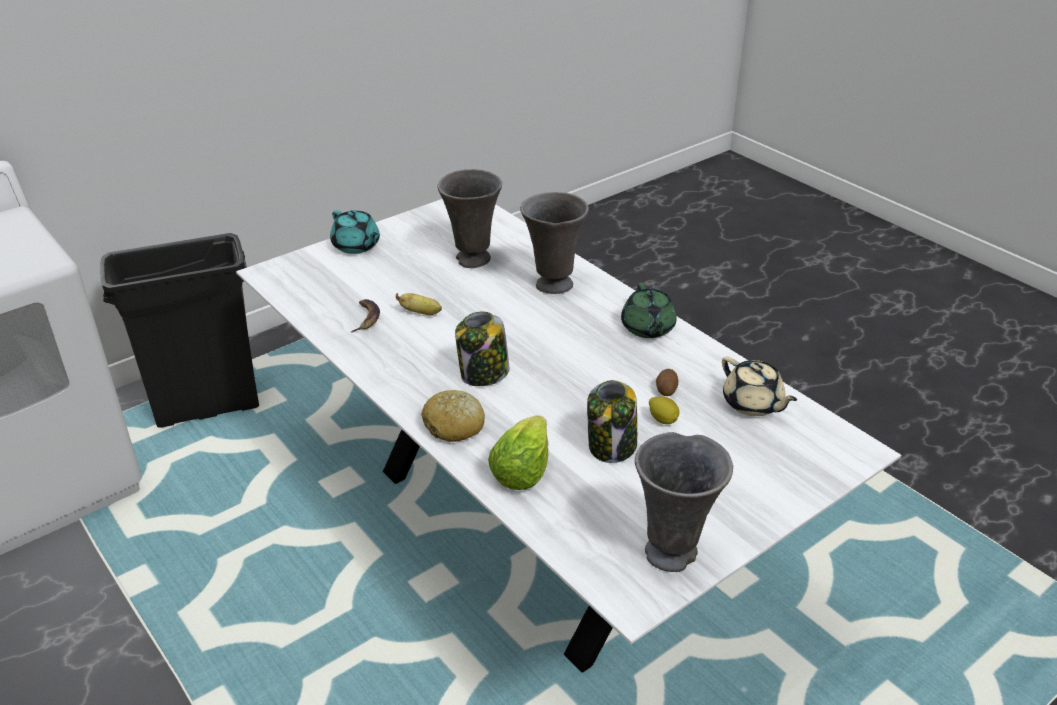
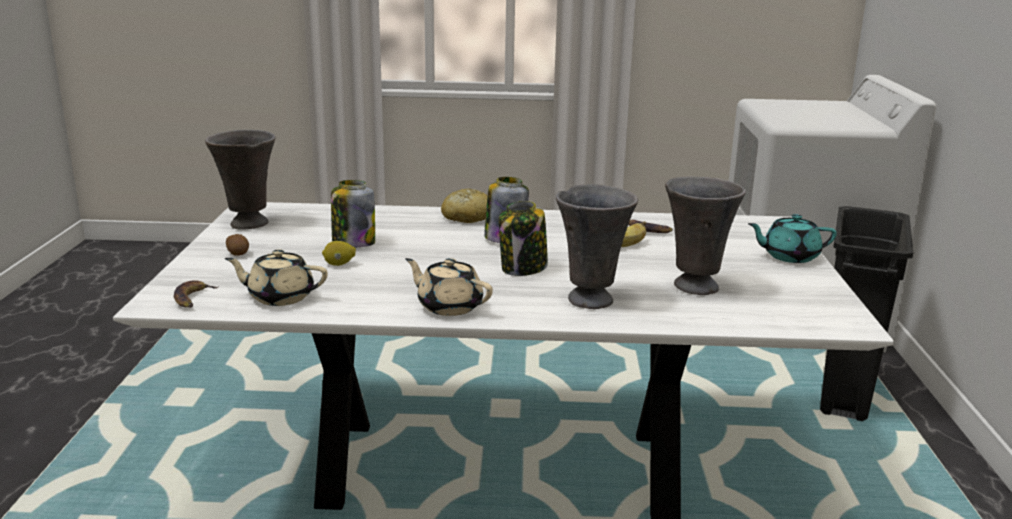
camera: 130 degrees right, 15 degrees down
(521, 471) = (389, 218): lettuce -> none
(538, 333) = (523, 268): none -> jar
(647, 328) = (449, 306): green teapot -> beige teapot
(666, 390) = (364, 278): potato -> potato (238, 253)
(823, 441) = (193, 298): none -> banana

